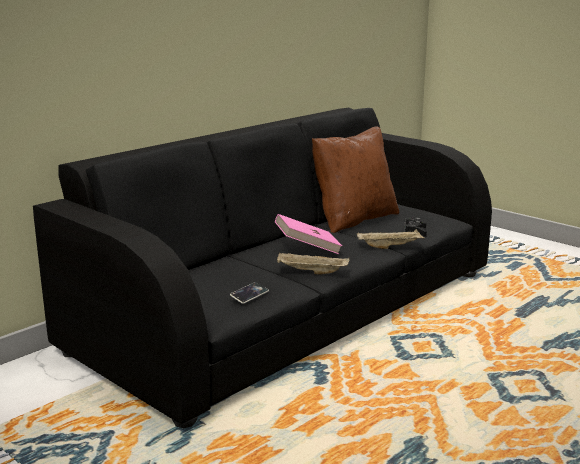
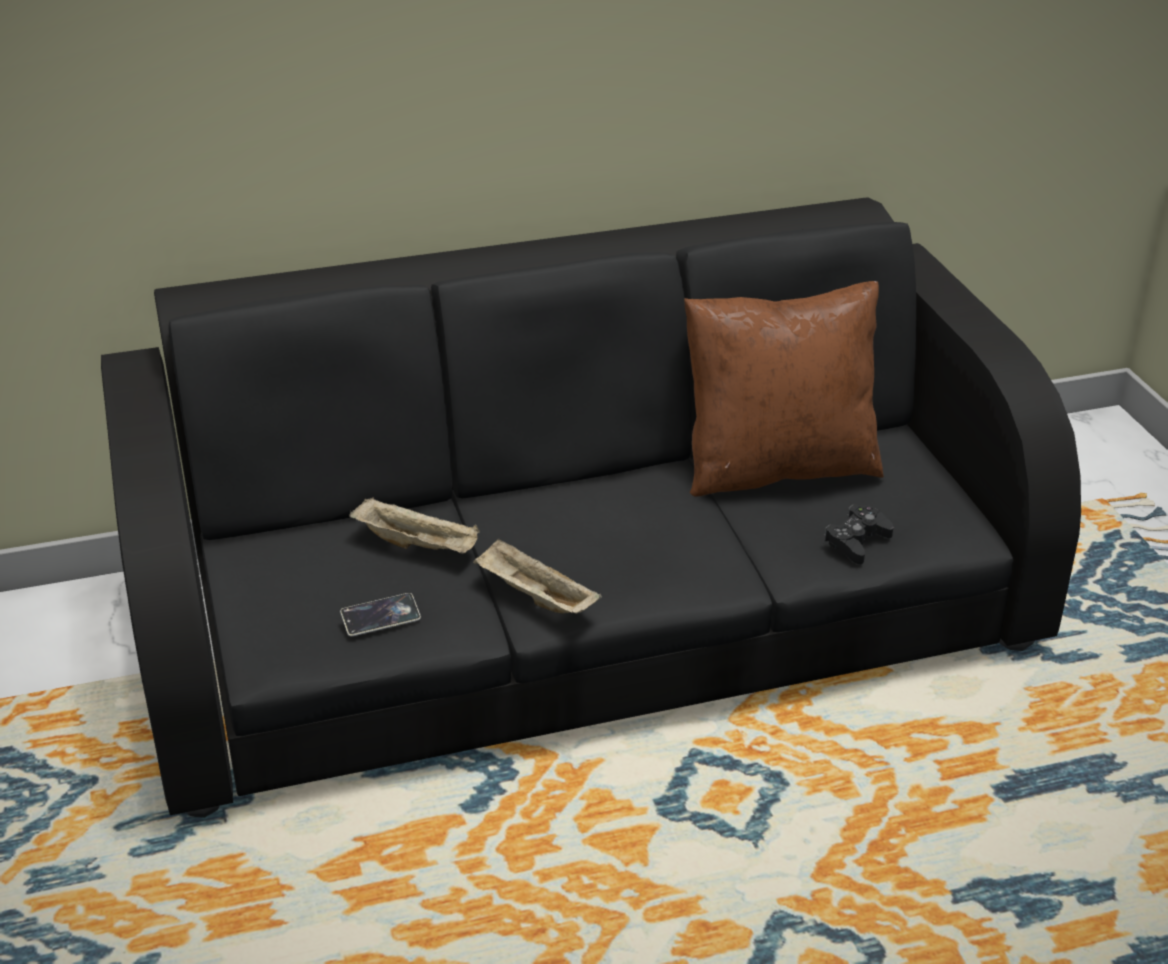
camera: 30 degrees right, 15 degrees up
(307, 248) = (596, 528): pink book -> none
(390, 247) = (756, 572): beige tray -> beige tray (418, 545)

